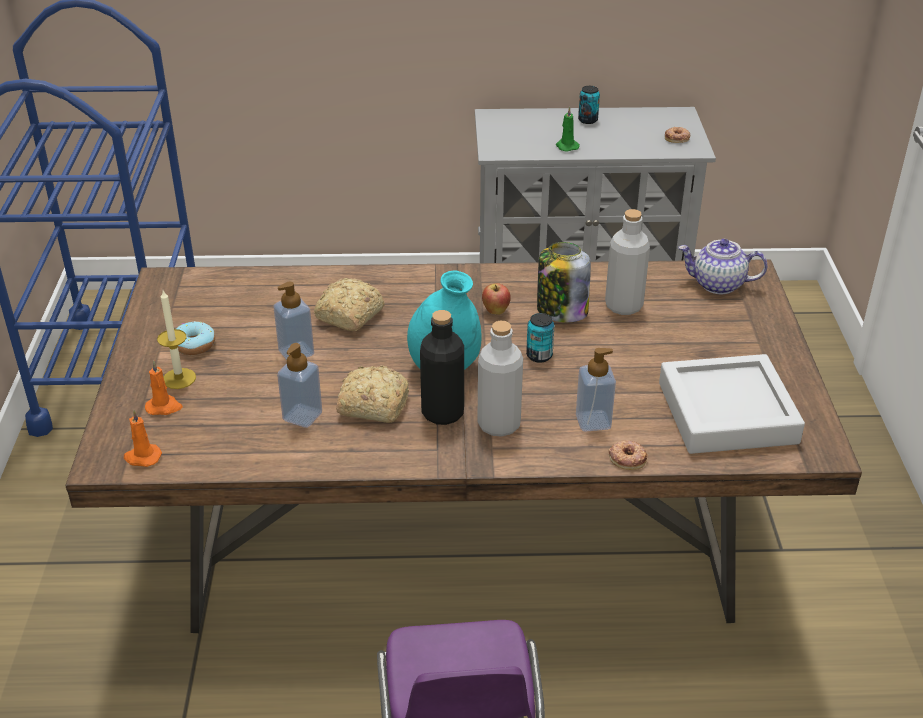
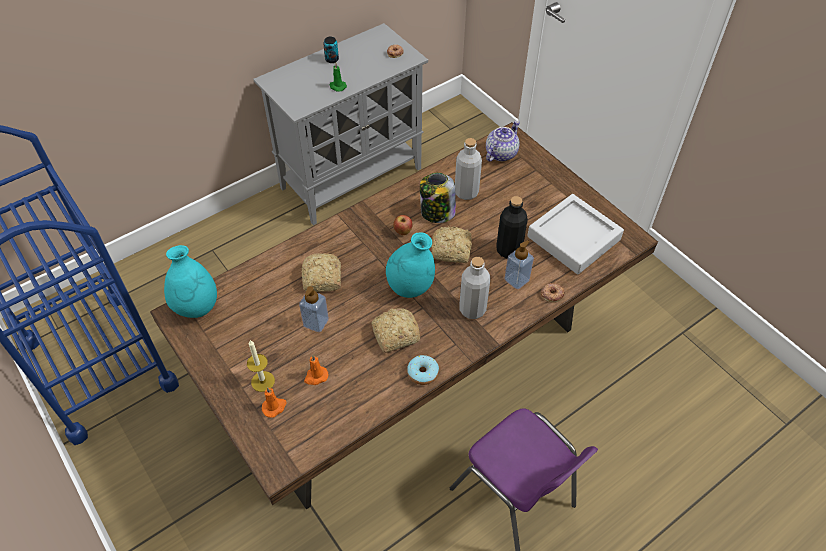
camera: 35 degrees left, 15 degrees up
(142, 457) = (297, 449): orange candle -> orange candle (316, 376)
(189, 283) = (196, 307): none -> turquoise vase
(194, 345) = (247, 352): donut -> donut (422, 373)
(302, 416) = (363, 365): soap dispenser -> none
(442, 413) = (437, 318): black bottle -> black bottle (508, 250)
(539, 355) = (452, 250): can -> bread
(717, 285) = (501, 153): teapot -> teapot turned 150 degrees clockwise

